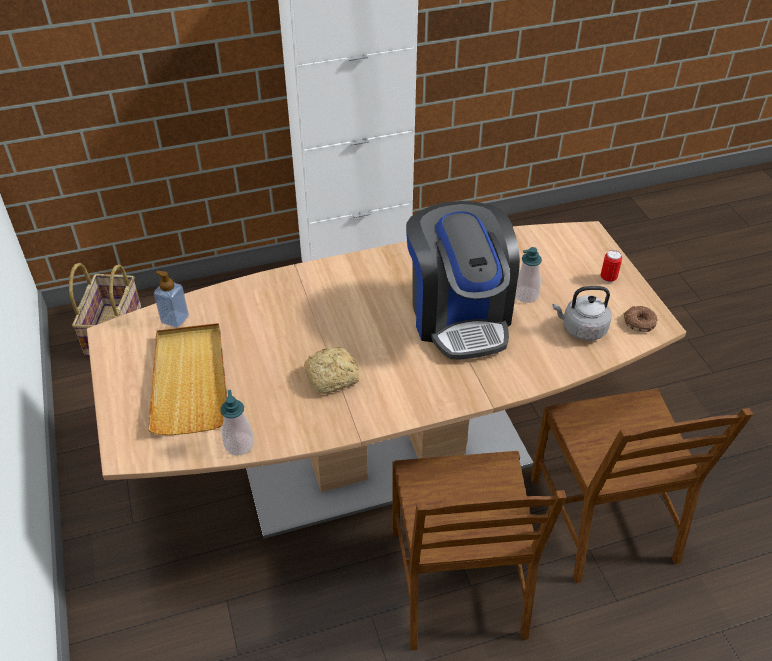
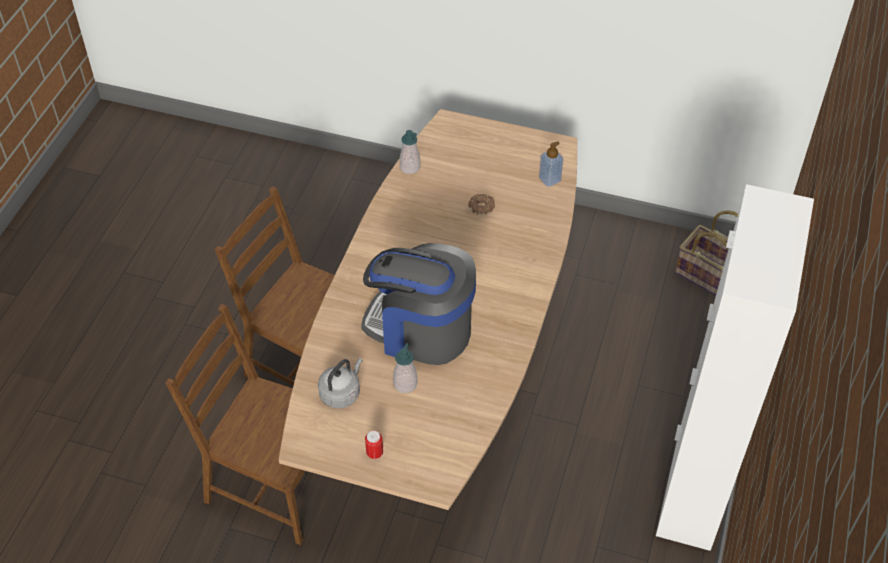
camera: 125 degrees right, 5 degrees up
(190, 380) = (483, 166): beige tray -> none
(333, 377) = (424, 232): bread -> none
(638, 322) = (314, 435): donut -> donut (482, 207)

